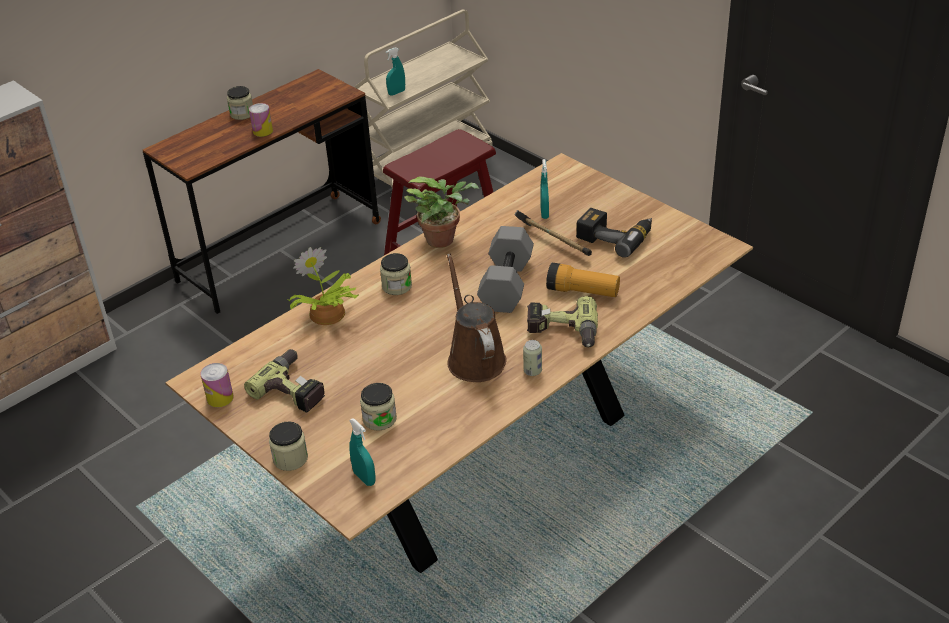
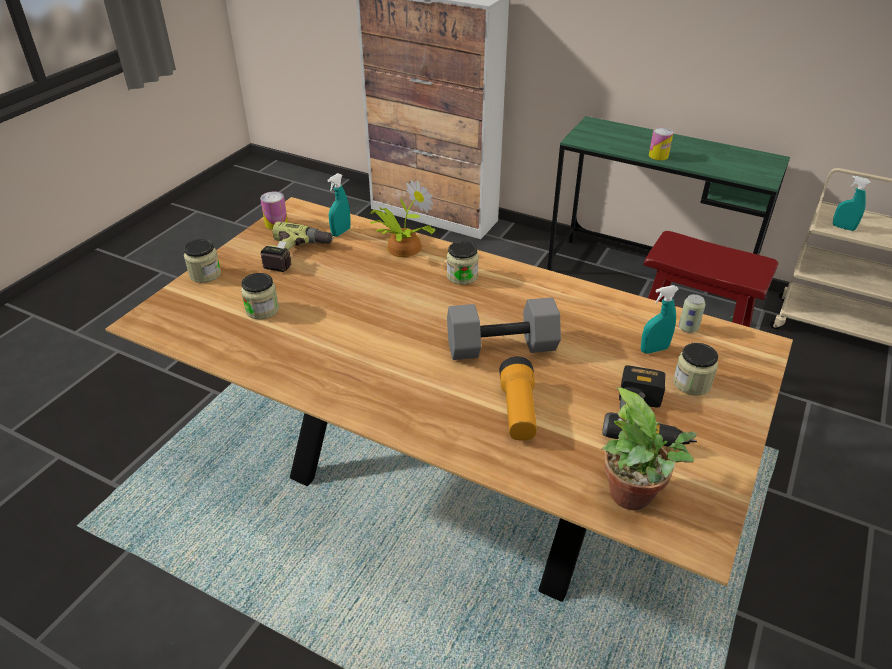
camera: 70 degrees right, 0 degrees up
(242, 114) = (675, 140): jar -> jar (691, 383)
(280, 251) = (646, 280): brown desk -> green desk
(364, 478) = (181, 319): turquoise spray bottle -> turquoise spray bottle (341, 232)
(444, 239) = (556, 288): potted plant -> potted plant (634, 498)
(474, 358) = (367, 349): brown watering can -> none
(532, 371) = (357, 396): can -> can (688, 328)
(552, 242) = (601, 367): hammer -> none
(562, 332) = (433, 407): power drill -> none

